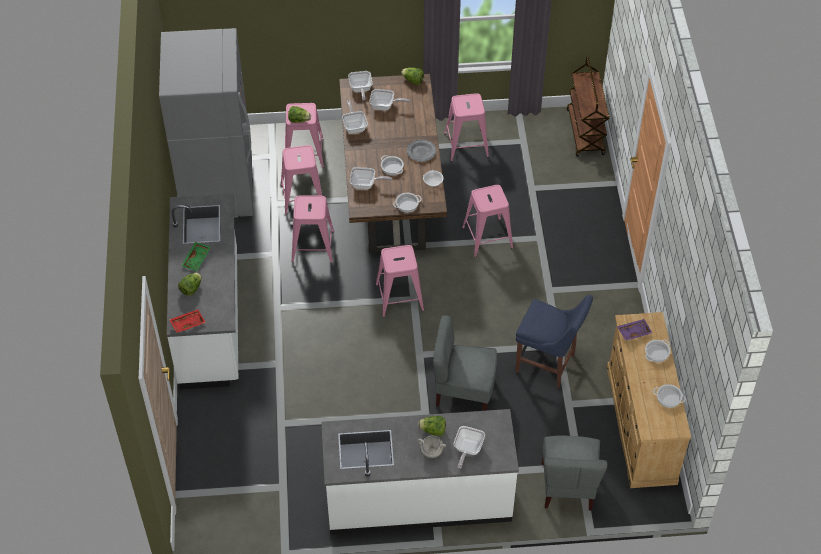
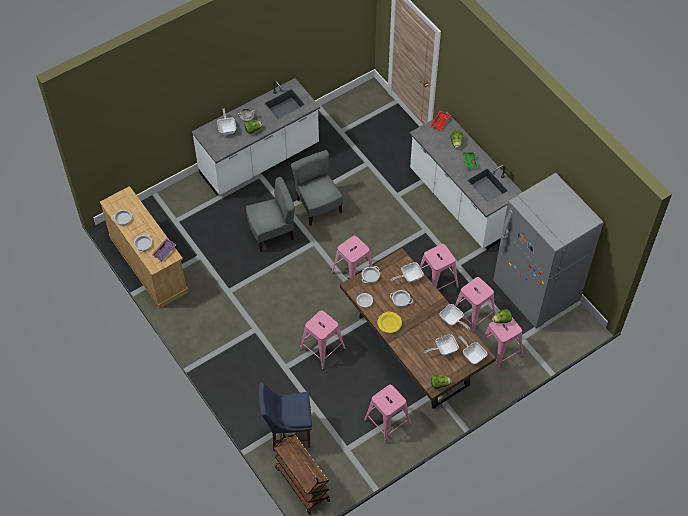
camera: 150 degrees right, 5 degrees up
(421, 152) = (389, 323): grey plate -> yellow plate
(548, 364) = (228, 275): blue chair -> blue chair (287, 433)
(568, 487) = (176, 206): grey chair -> grey chair (318, 206)

